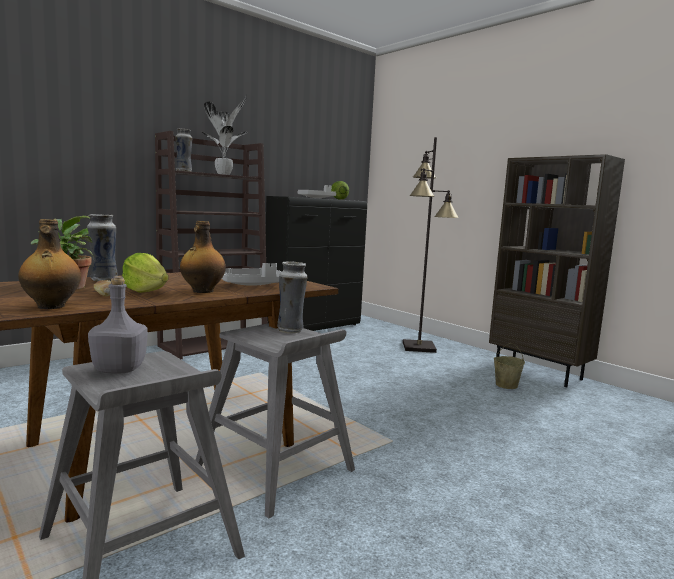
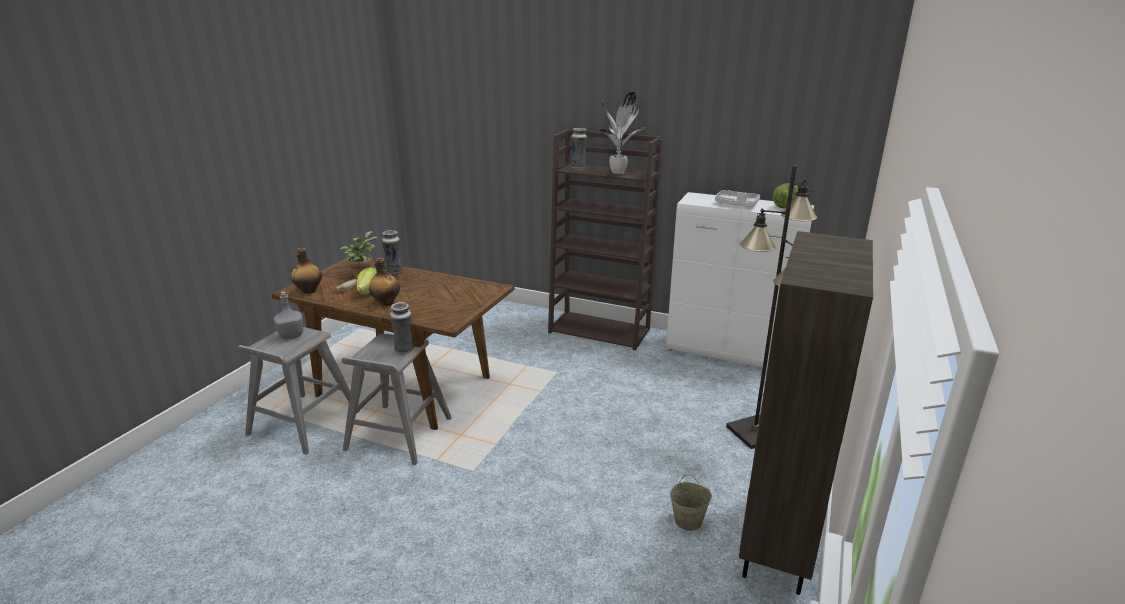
camera: 65 degrees right, 15 degrees up
(252, 285) = (428, 307): grey tray -> none
(314, 327) = (728, 353): black cabinet -> white cabinet

